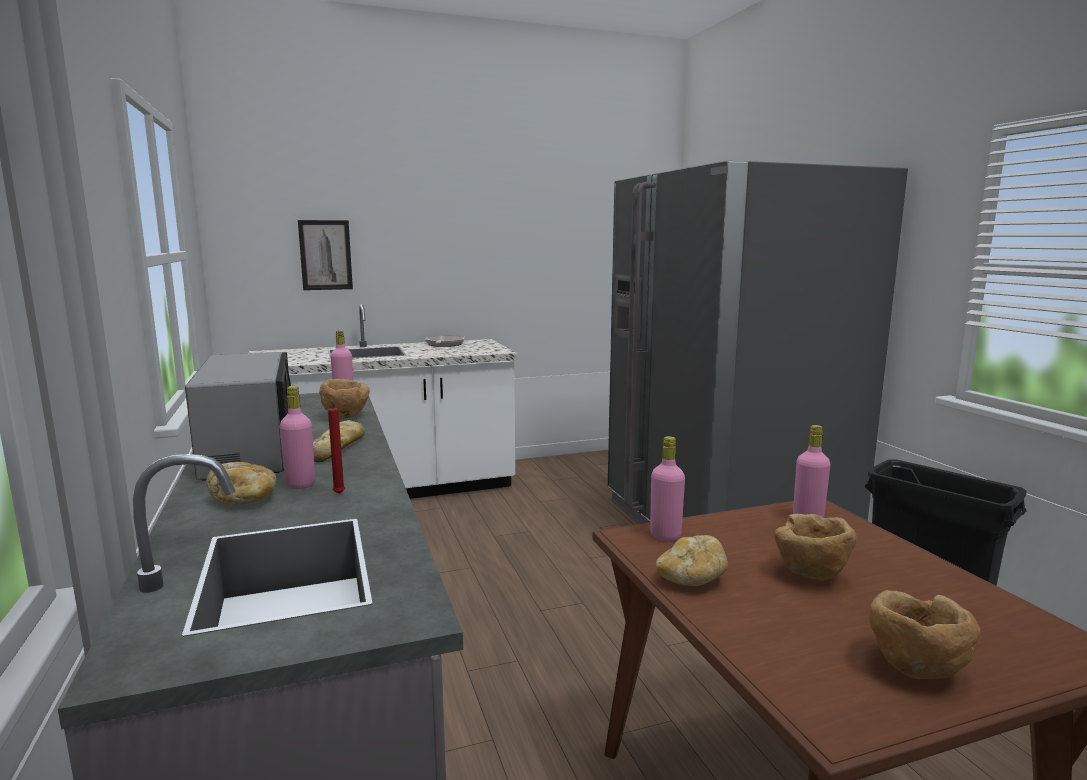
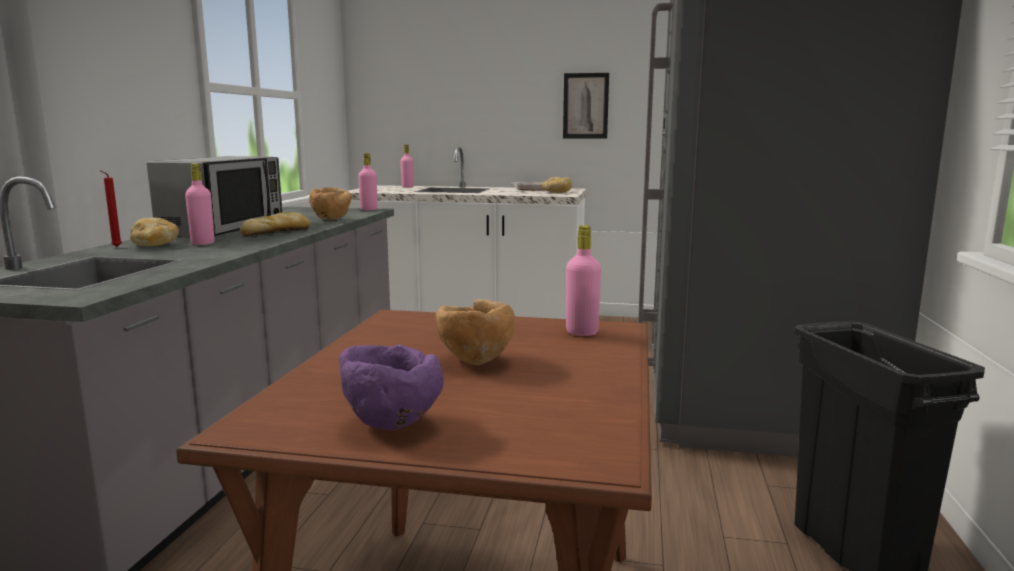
camera: 30 degrees right, 0 degrees up
(325, 255) = (438, 103): picture -> picture (585, 106)
(338, 494) = (208, 249): red candle -> red candle (115, 247)
(665, 535) = (422, 320): pink bottle -> pink bottle (407, 187)
(692, 579) = (371, 344): bread -> bread (556, 192)
(914, 669) = (391, 424): brown bowl -> purple bowl

